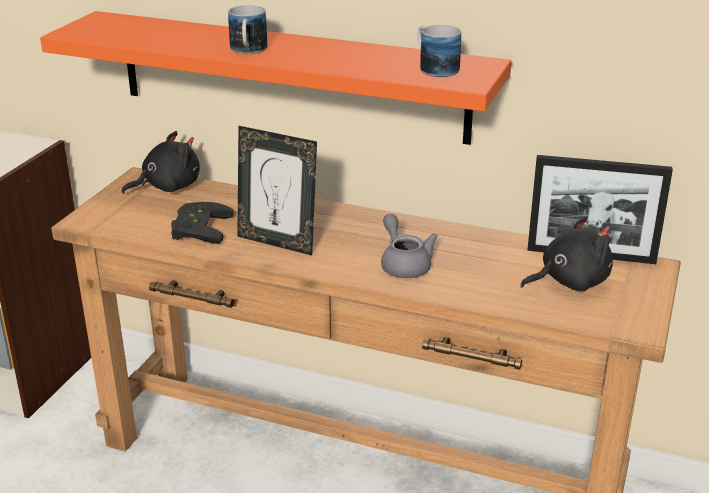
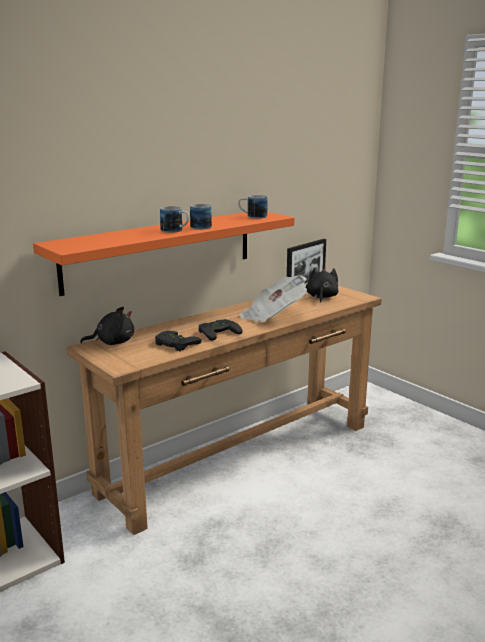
camera: 60 degrees left, 10 degrees down
(167, 187) = (112, 342): black plush toy -> black plush toy turned 75 degrees clockwise
(277, 242) = (218, 332): picture frame -> black game controller
(300, 55) = (199, 226): none -> mug
(404, 264) = (272, 316): grey teapot -> newspaper

